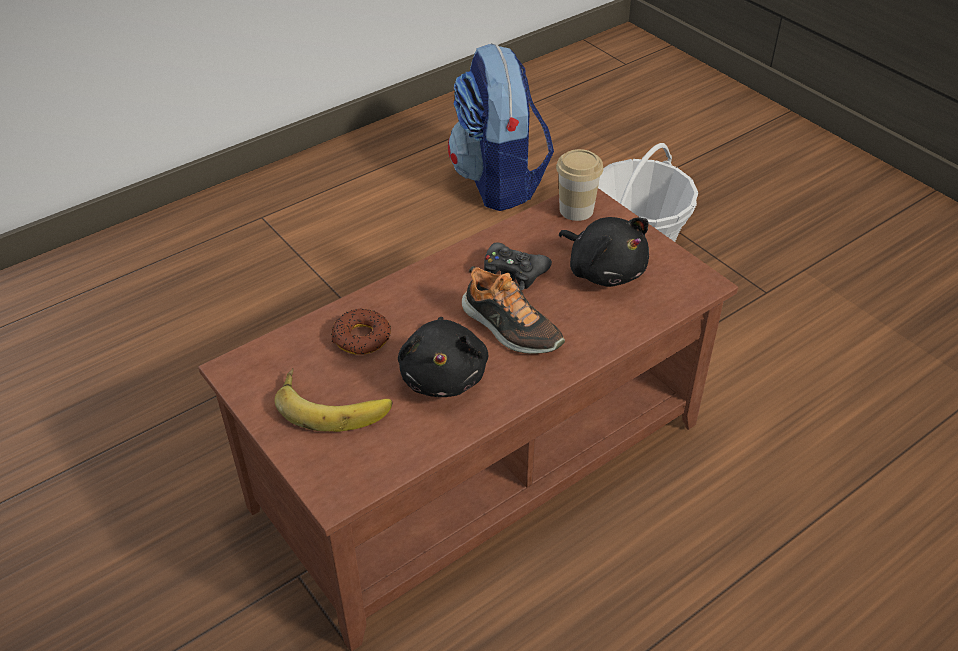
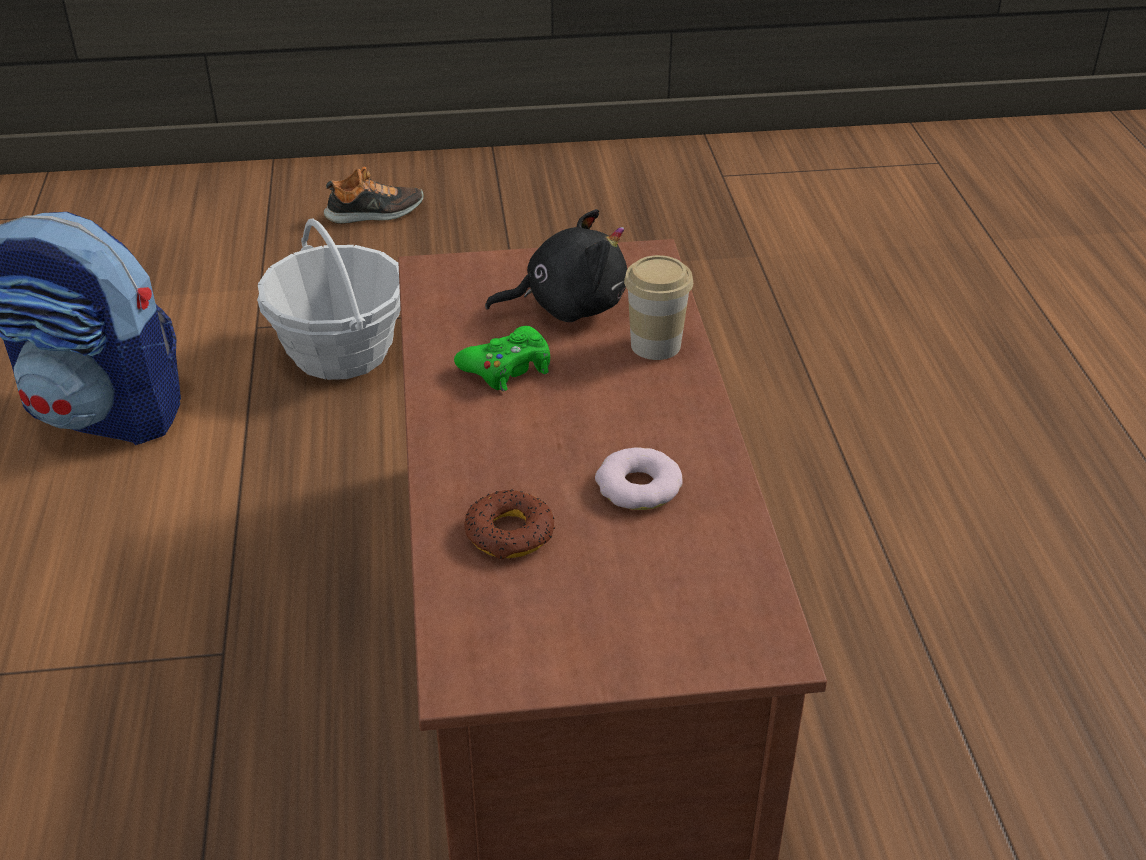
camera: 60 degrees left, 5 degrees down
(334, 403) = (612, 599): banana -> none
(444, 375) = (638, 487): black plush toy -> donut
(510, 328) = (601, 407): shoe -> shoe (375, 213)
(514, 272) = (507, 368): black game controller -> green game controller
(576, 210) = (445, 283): cup -> cup (655, 345)

